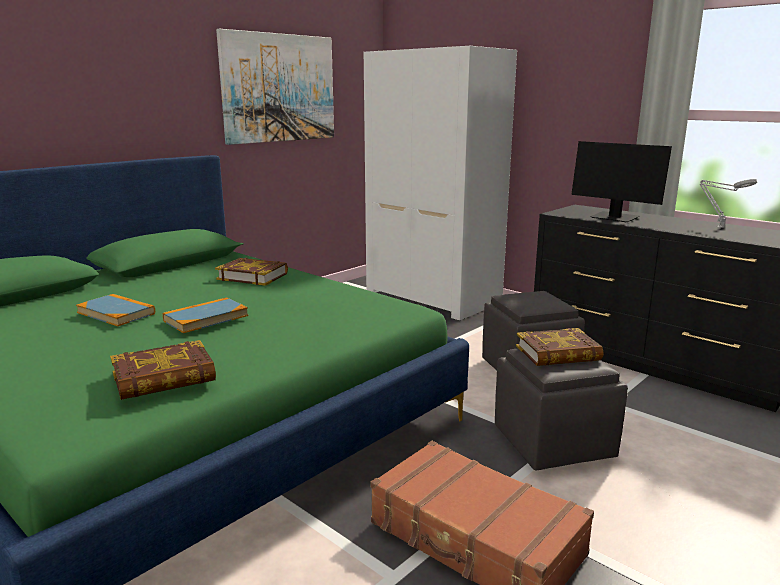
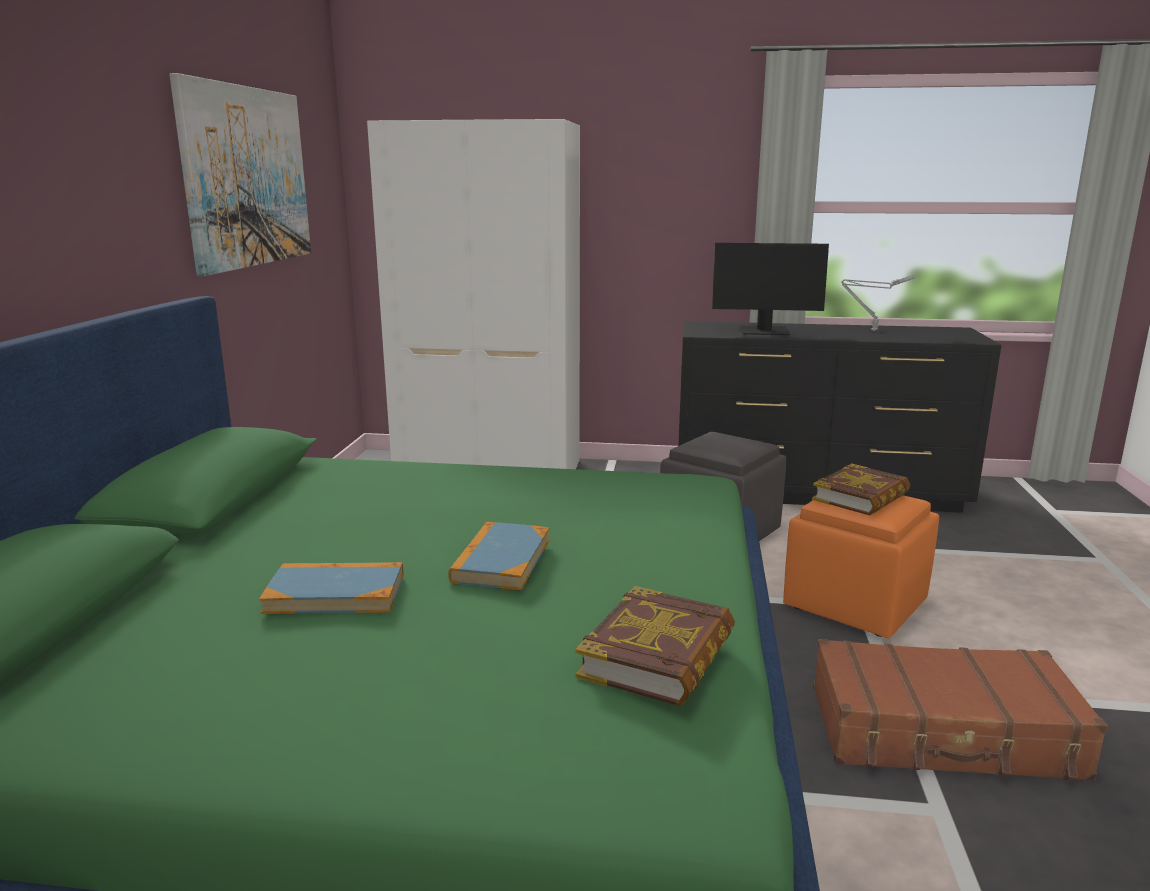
camera: 35 degrees left, 0 degrees up
(253, 276) = (412, 485): book -> none
(553, 443) = (856, 604): grey ottoman -> orange ottoman

